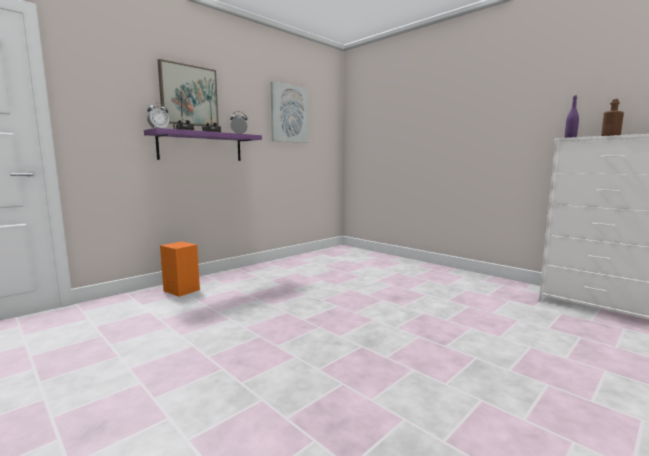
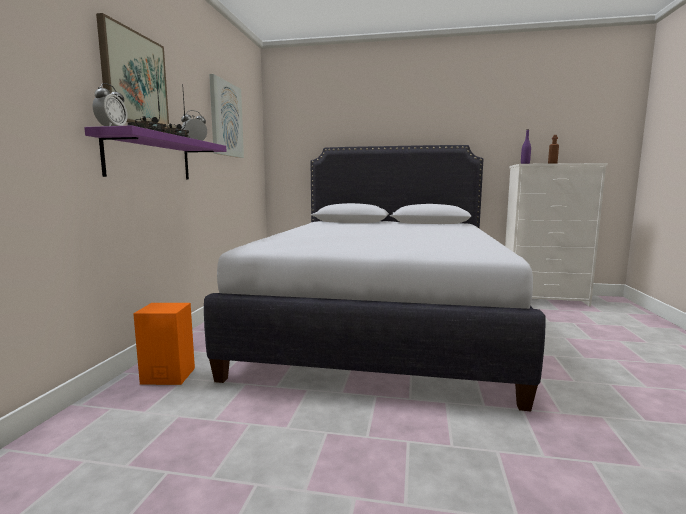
camera: 35 degrees left, 0 degrees up
(365, 290) = (381, 323): none -> white bed

